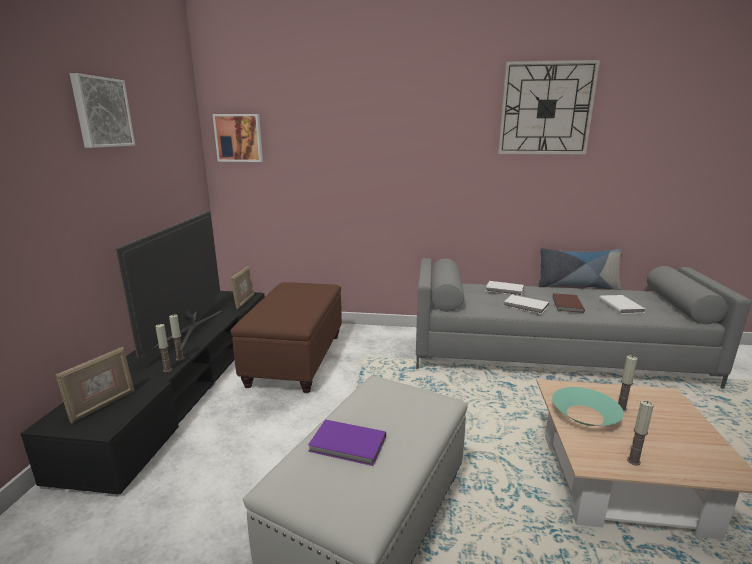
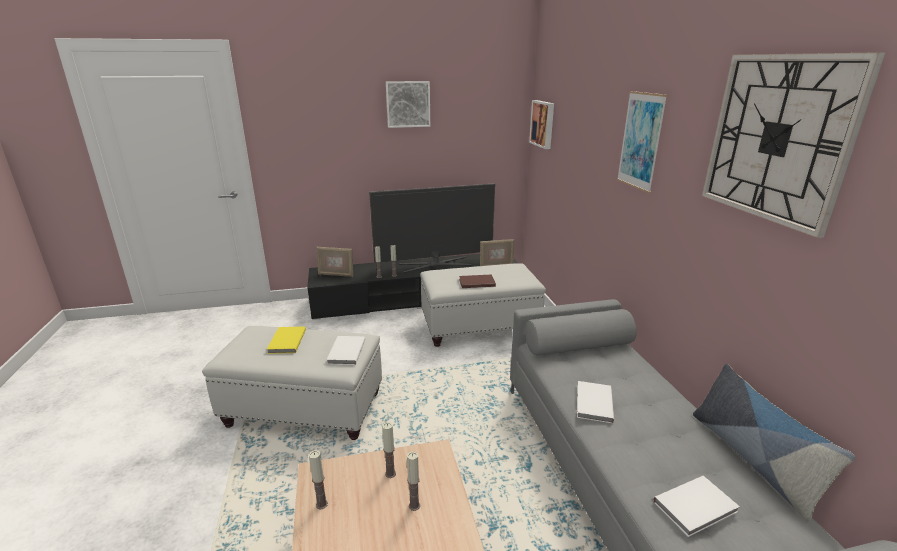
camera: 70 degrees right, 5 degrees up
(295, 360) = (478, 327): brown ottoman -> white ottoman
(348, 445) = (286, 342): purple book -> yellow book
(418, 129) = (640, 141): none -> picture
(505, 290) = (638, 383): white book -> white book (345, 352)
(566, 304) = (635, 441): brown book -> brown book (476, 282)
(584, 415) = (390, 474): turquoise bowl -> candle

